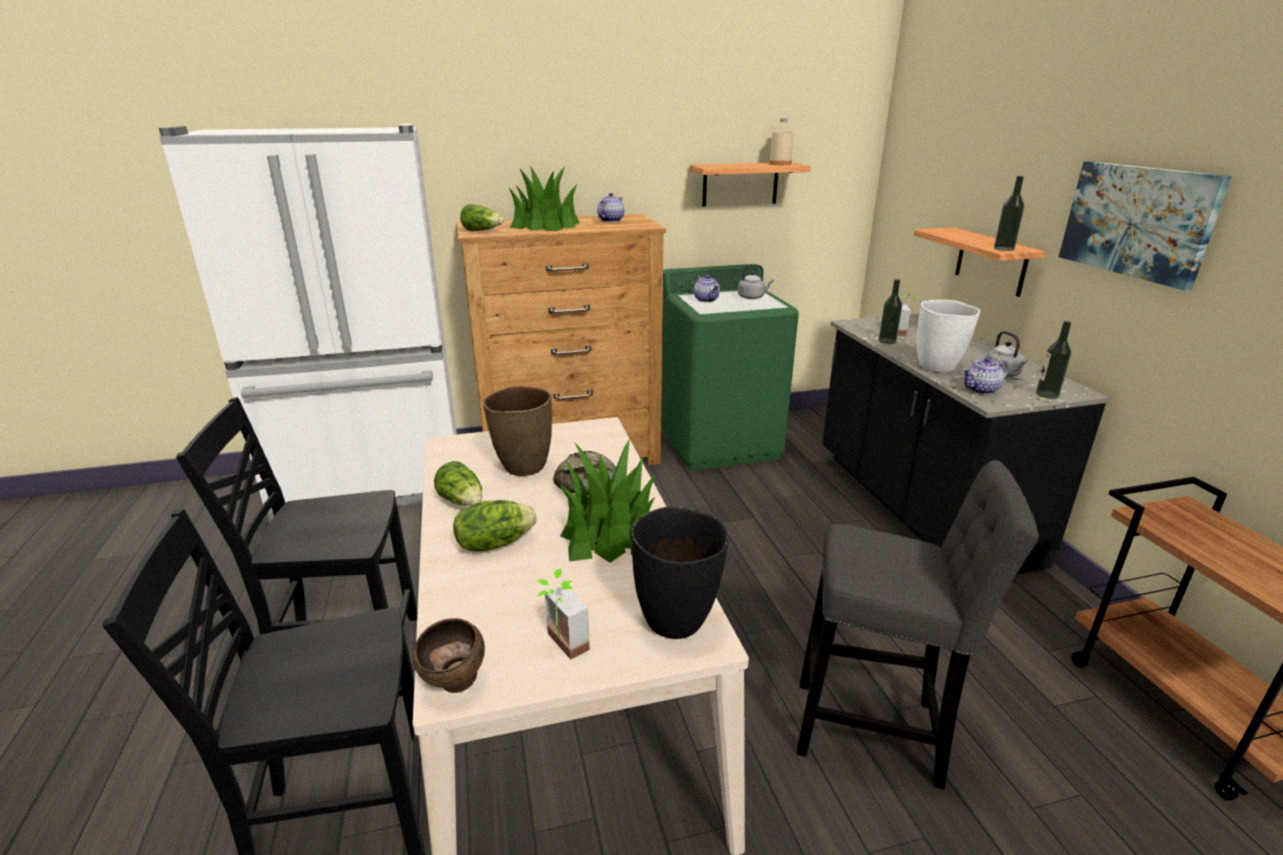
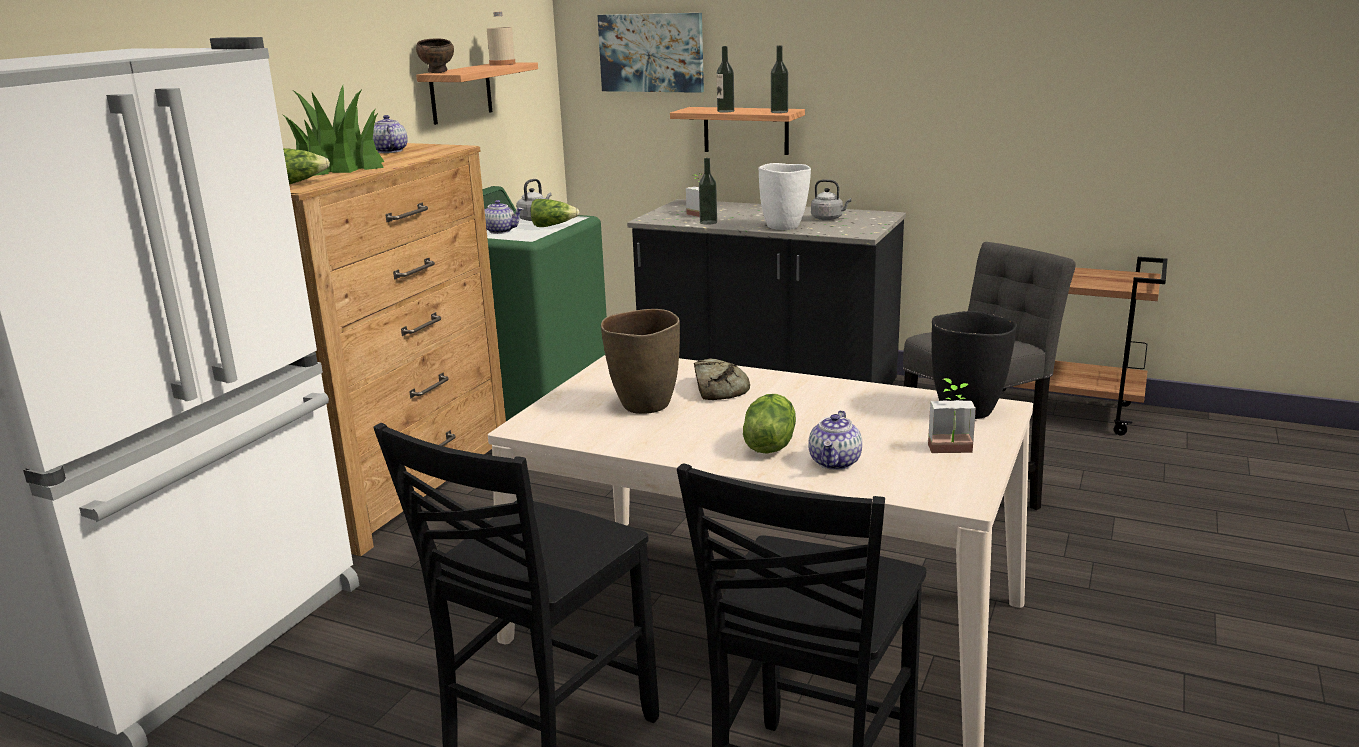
camera: 50 degrees left, 5 degrees down
(455, 684) = (956, 496): brown bowl -> brown bowl (438, 72)
(463, 501) = (669, 443): lettuce -> lettuce (553, 226)
(609, 531) = (816, 401): potted plant -> none
(981, 390) = (841, 230): teapot -> teapot (835, 462)
(1047, 394) = (877, 221): bottle -> bottle (725, 111)
(1137, 221) = (885, 69): picture -> picture (651, 52)

